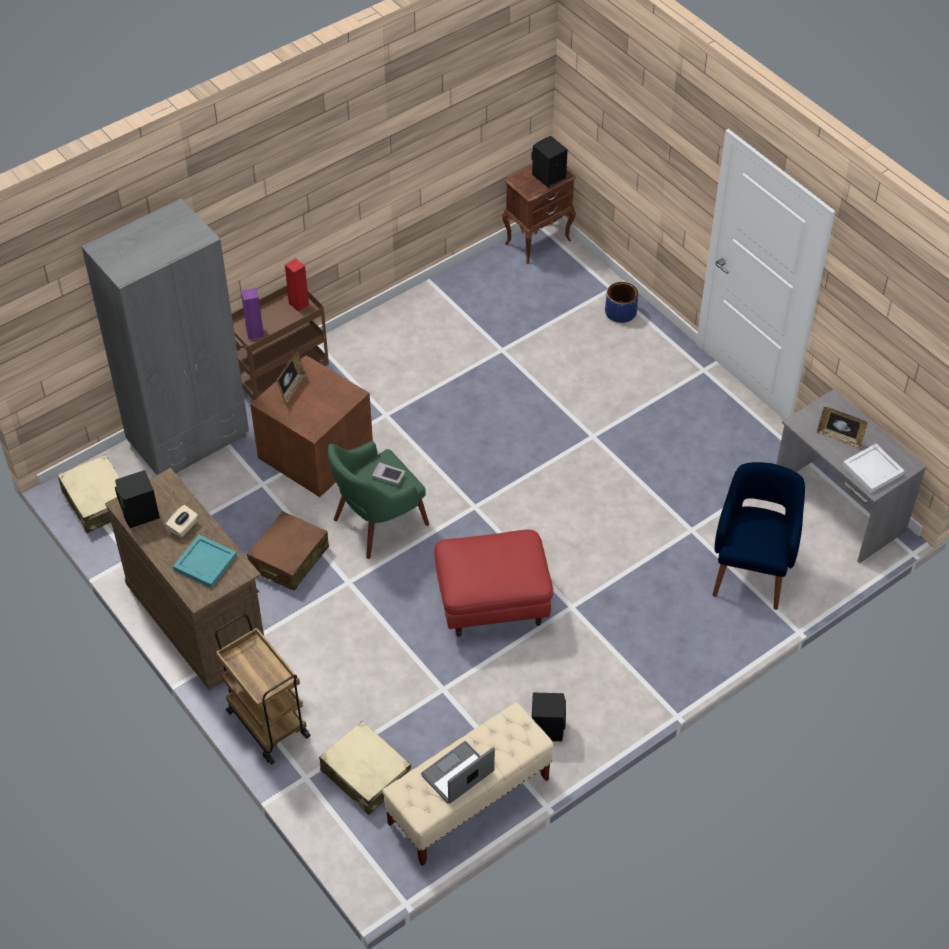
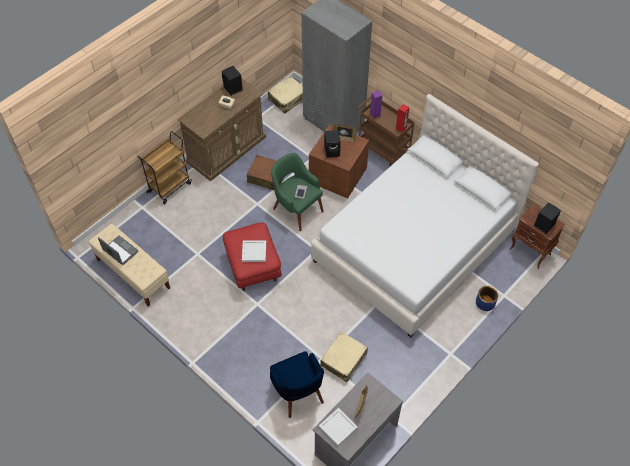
camera: 80 degrees right, 5 degrees up
(206, 562) = (207, 118): turquoise tray -> none
(365, 774) = (145, 230): beige suitcase -> beige suitcase (344, 360)
(494, 374) = (415, 245): none -> white bed
(504, 558) = (254, 251): none -> white tray
(547, 728) = (179, 302): black speaker -> black speaker (332, 151)
(751, 570) = (298, 393): blue armchair -> blue armchair turned 60 degrees clockwise

